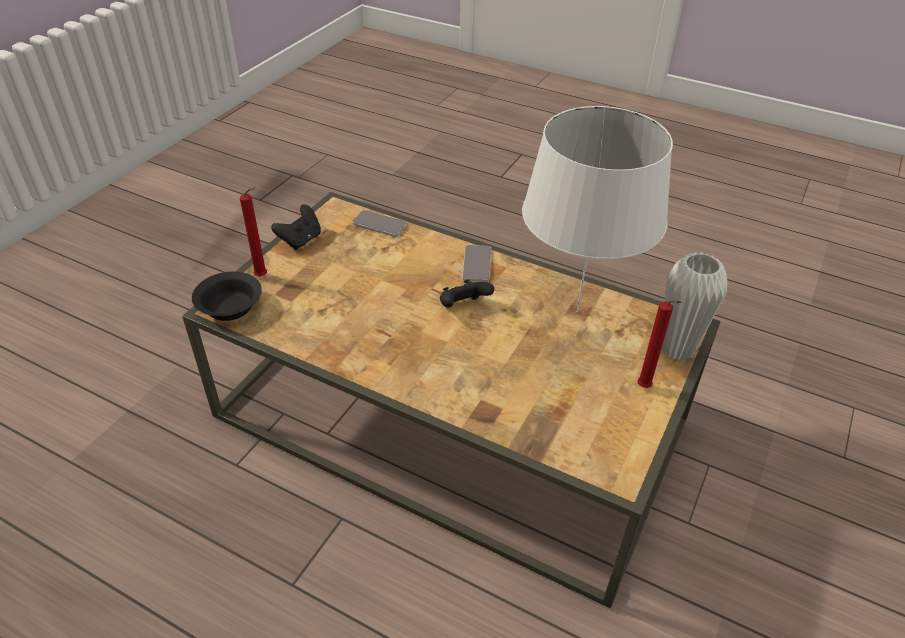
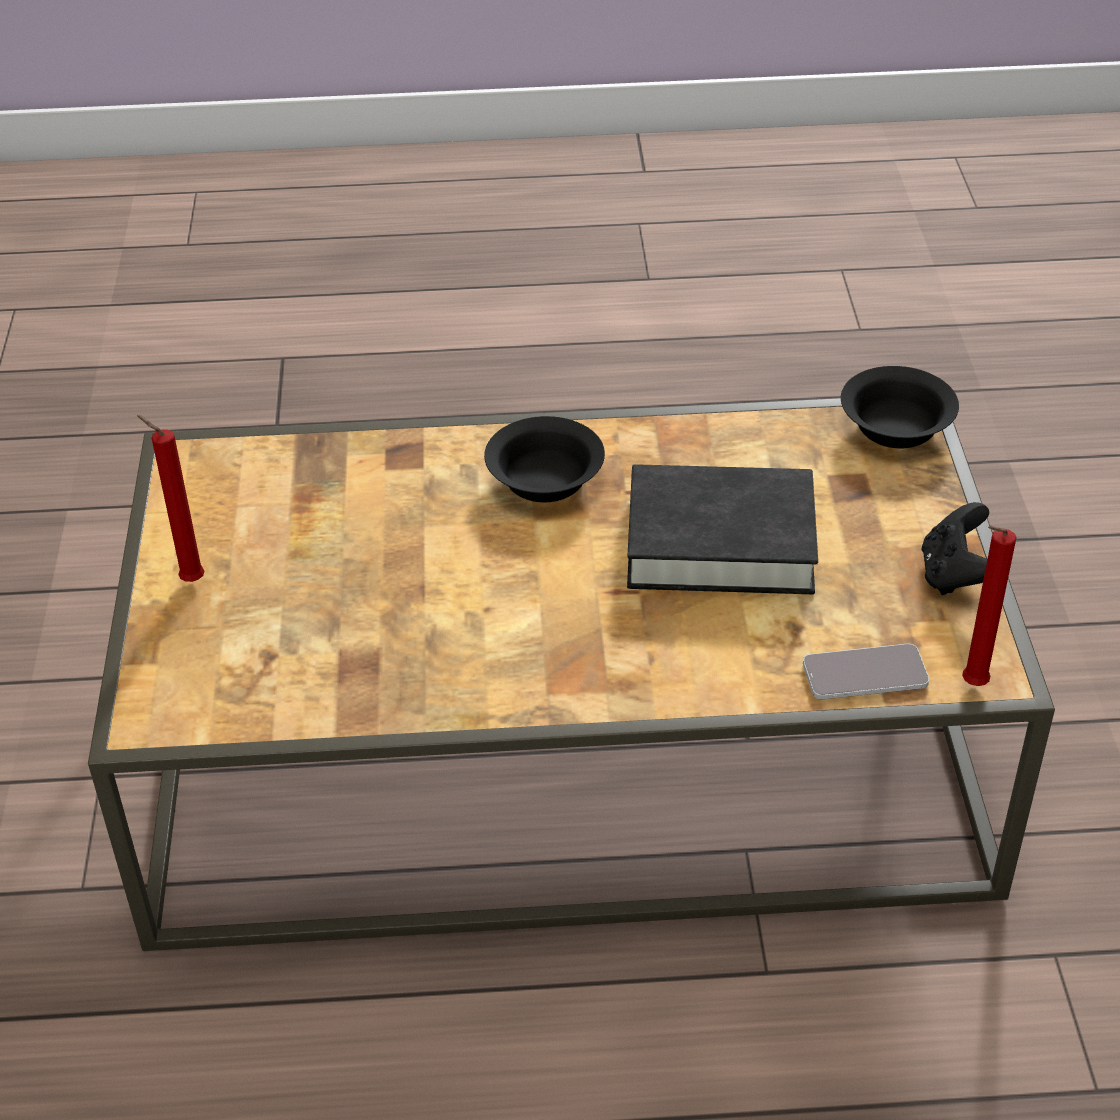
camera: 150 degrees right, 0 degrees up
(263, 276) = (919, 488): red candle -> red candle (970, 686)
(375, 293) = (720, 542): none -> black book
(425, 360) = (542, 481): none -> black bowl
(463, 307) = (557, 582): black game controller -> none
(477, 264) = (604, 673): phone -> none
(577, 312) = (360, 660): white table lamp -> none
(677, 348) = (156, 667): white vase -> none

